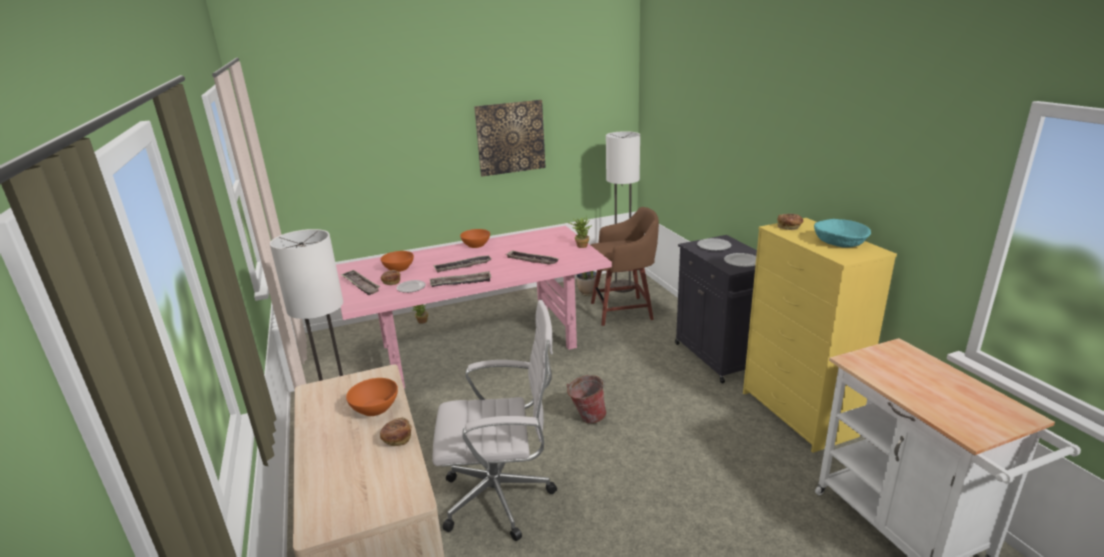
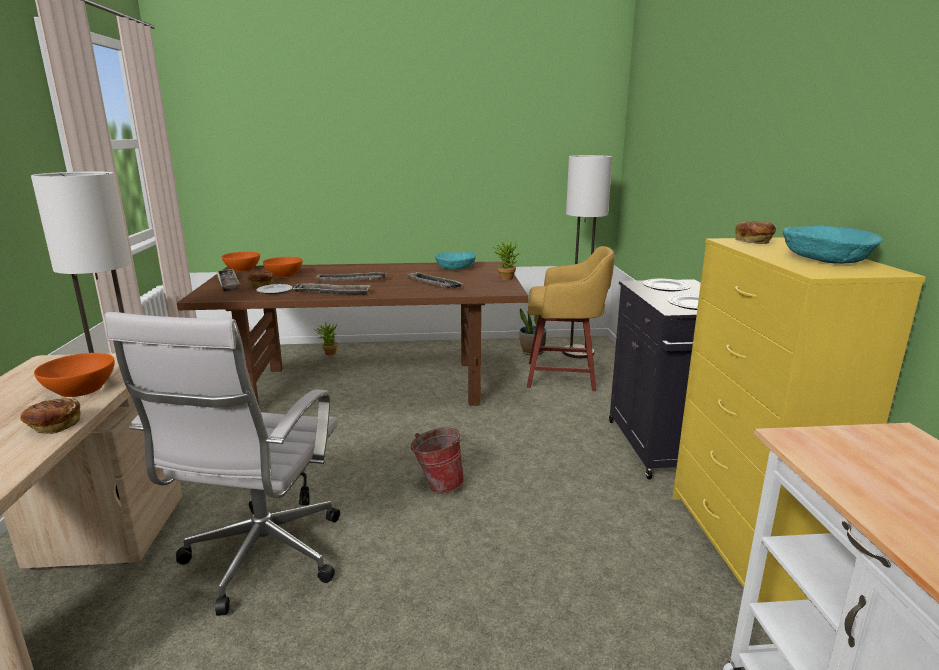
camera: 15 degrees right, 5 degrees down
(476, 245) = (388, 266): orange bowl -> orange bowl (242, 269)
(480, 346) = (371, 386): pink dining table -> brown dining table
(503, 498) = (261, 560): white office chair -> white office chair turned 90 degrees clockwise
(510, 137) = (457, 152): picture -> none
(532, 239) = (455, 268): none -> turquoise bowl
(624, 311) = (564, 376): brown stool -> yellow stool

